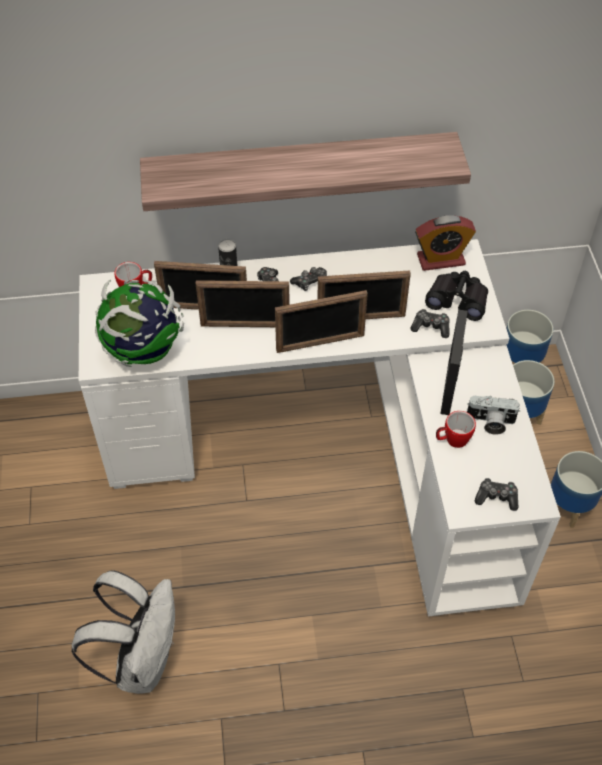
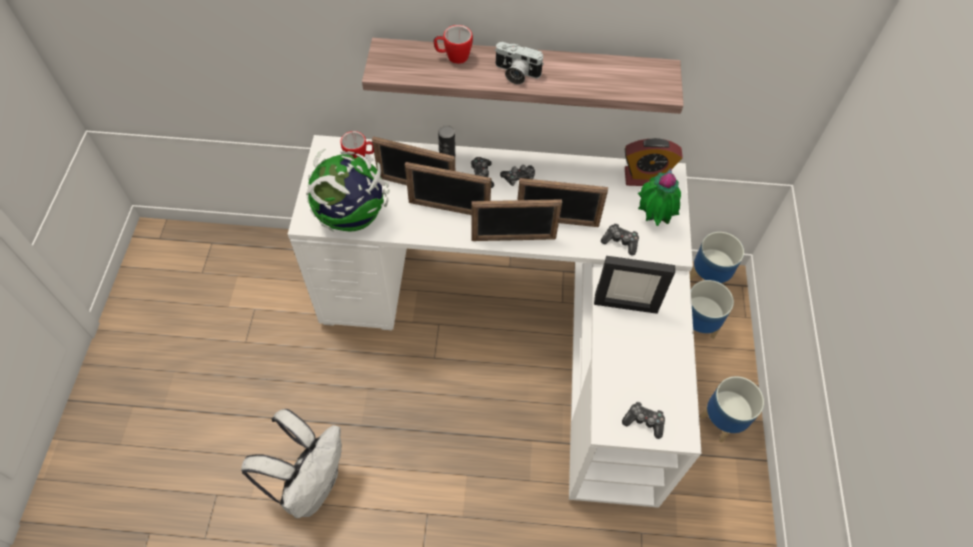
camera: 10 degrees right, 5 degrees up
(450, 388) = (625, 304): picture frame -> picture frame turned 105 degrees counterclockwise
(452, 440) = (615, 356): mug -> mug (453, 57)
(458, 300) = (652, 220): black binoculars -> potted plant
(490, 422) = (655, 345): camera -> camera (515, 73)

